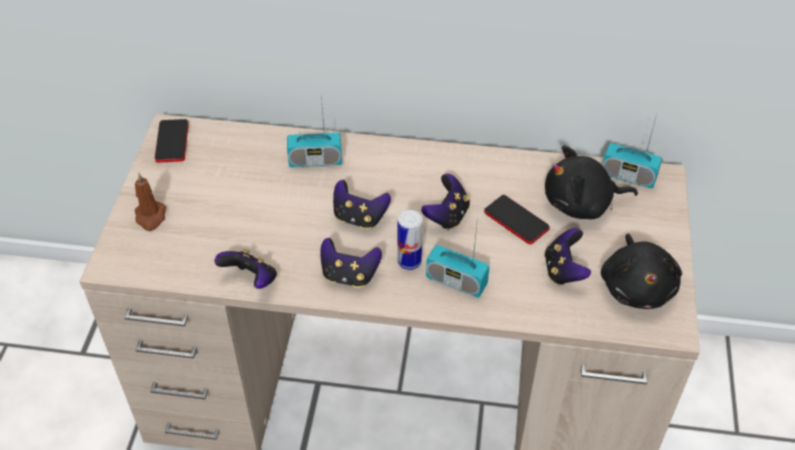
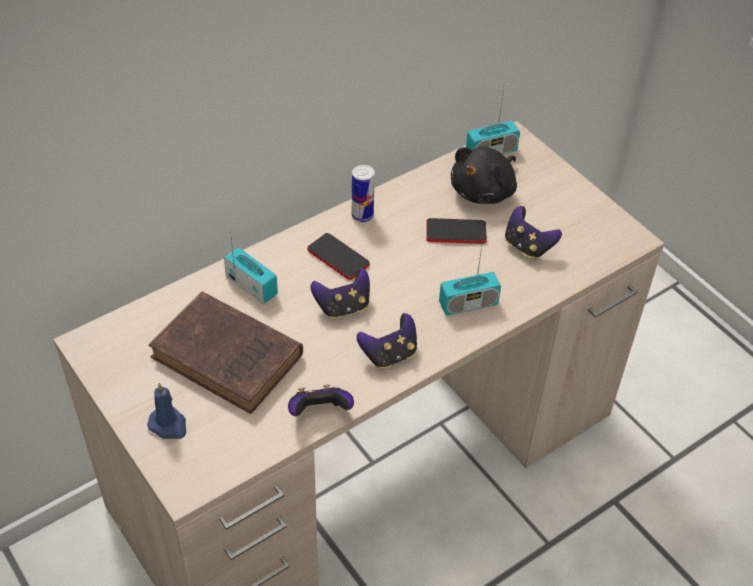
camera: 45 degrees left, 0 degrees up
(150, 217) = (169, 425): brown candle -> blue candle
(172, 142) = (103, 352): phone -> phone (338, 257)
(240, 200) = (230, 358): none -> brown book
(315, 160) = (252, 286): radio -> radio turned 90 degrees counterclockwise
(409, 261) = (419, 313): can -> can (362, 215)
(447, 216) = (405, 261): game controller -> none
(637, 286) = (583, 225): black plush toy -> none

